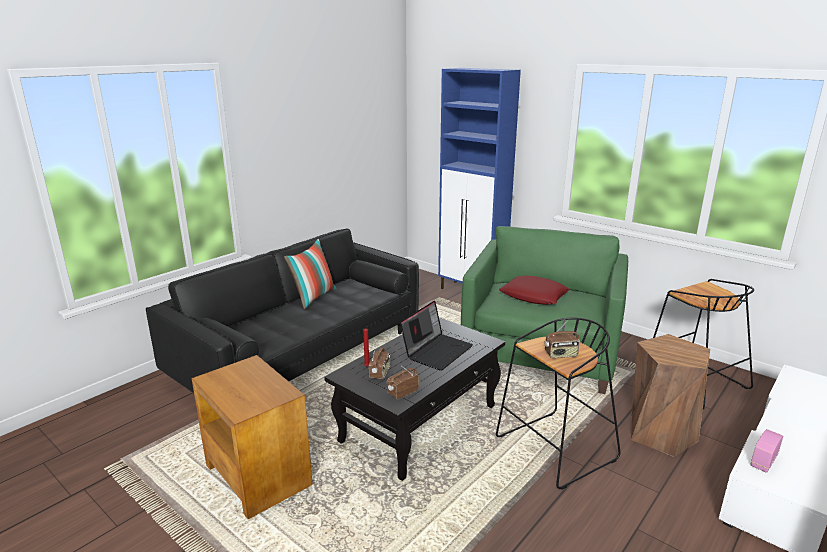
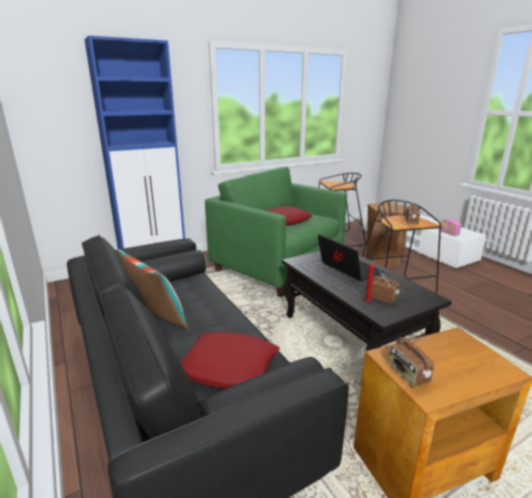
camera: 70 degrees left, 0 degrees up
(266, 332) = (229, 367): none -> red pillow
(402, 392) = (415, 293): radio -> radio (407, 374)

